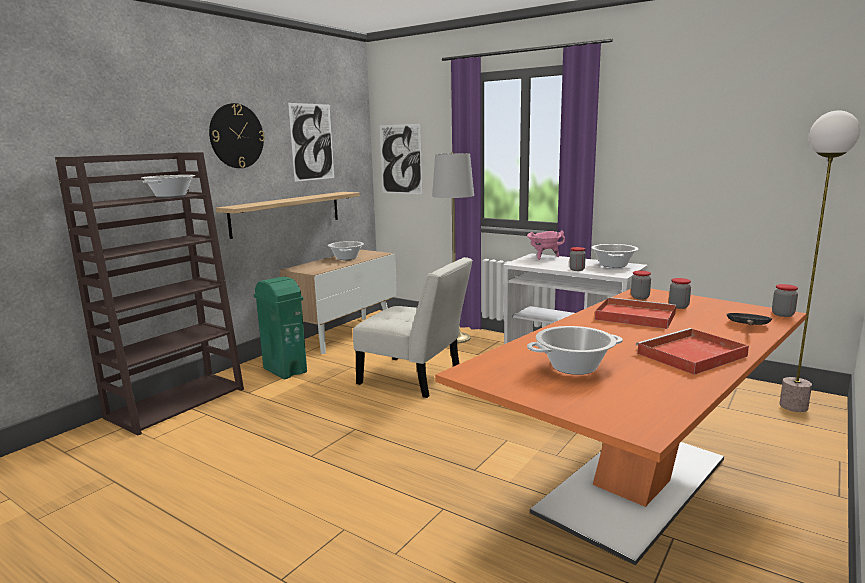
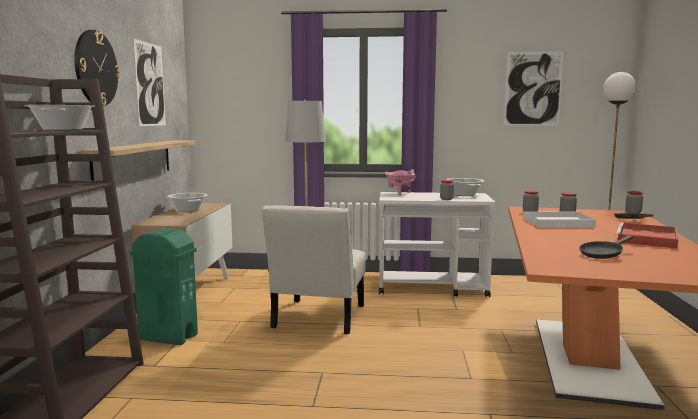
camera: 30 degrees left, 5 degrees down
(400, 159) = (226, 109): picture -> picture (533, 89)
(415, 378) = (317, 319): white chair -> white chair turned 105 degrees clockwise
(573, 367) = (603, 255): cooking pot -> black frying pan
(633, 316) = (556, 223): red tray -> white tray

